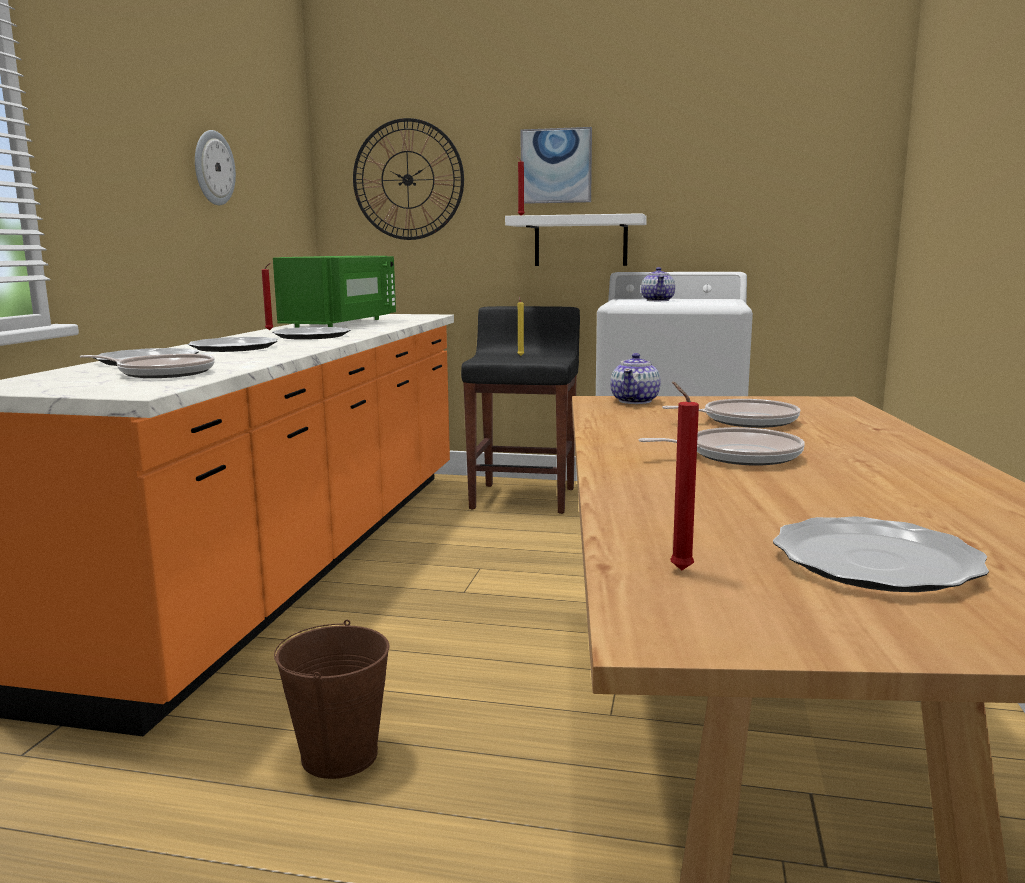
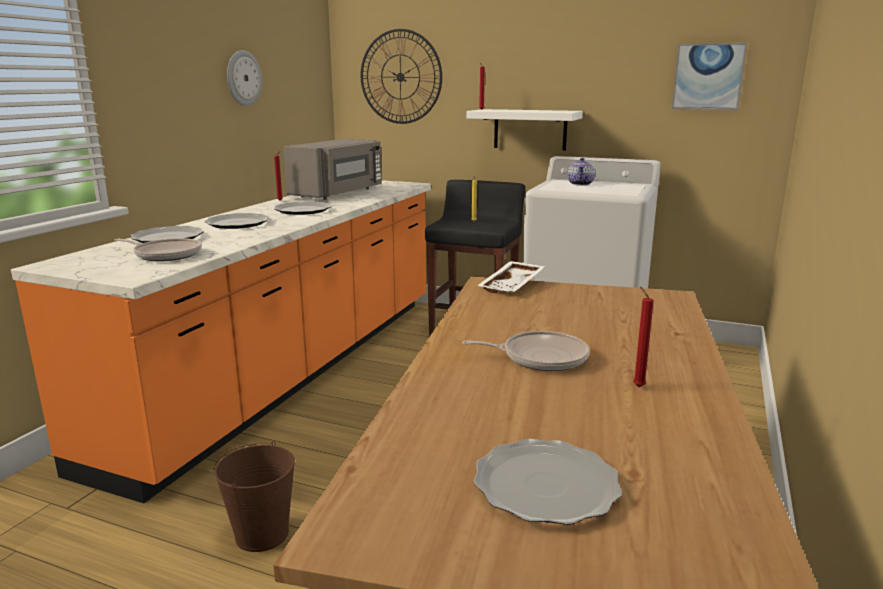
camera: 10 degrees right, 5 degrees up
(342, 323) = (338, 193): green microwave -> grey microwave
(556, 166) = (512, 69): picture -> picture (708, 76)
(635, 401) = (513, 286): teapot -> white tray
(678, 569) = (399, 478): red candle -> red candle (637, 386)
(745, 421) = (578, 316): frying pan -> none

